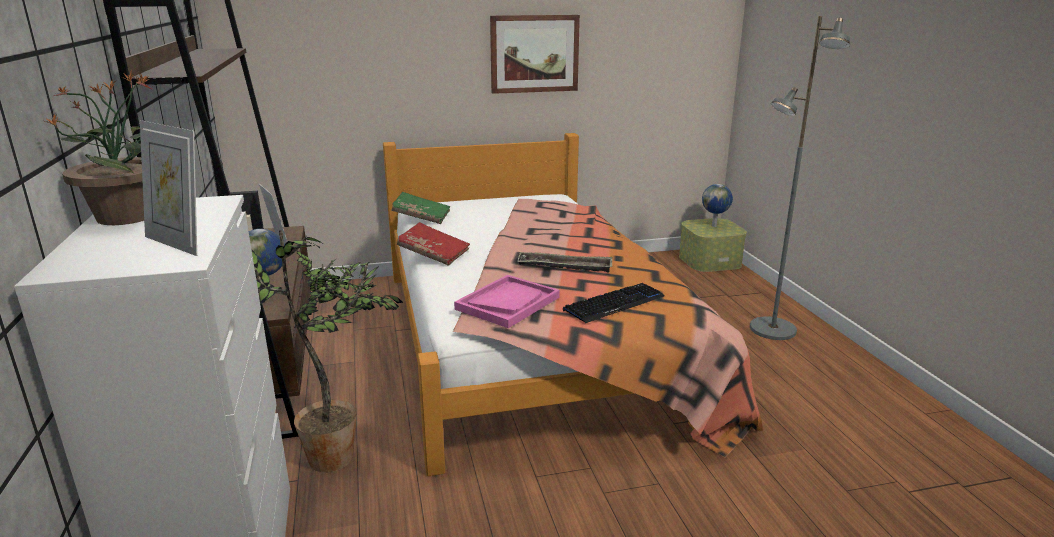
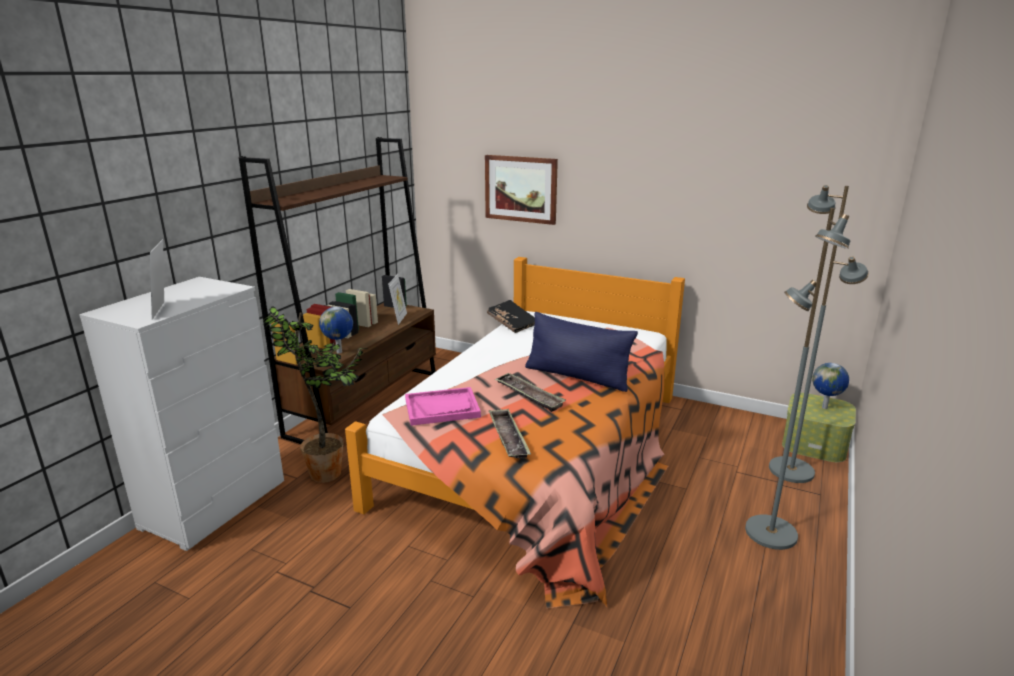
camera: 40 degrees right, 0 degrees up
(128, 216) = (186, 287): potted plant -> none
(421, 217) = (512, 324): green book -> black book
(434, 254) = (469, 355): red book -> none
(534, 54) = (654, 199): picture -> picture (521, 189)
(574, 240) = (577, 376): none -> blue pillow
(614, 304) = (508, 437): keyboard -> tray
(723, 283) = (791, 470): none -> grey floor lamp

